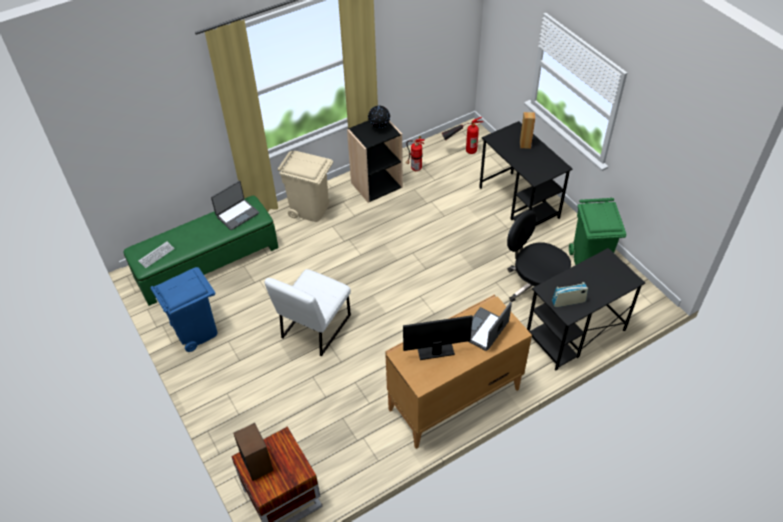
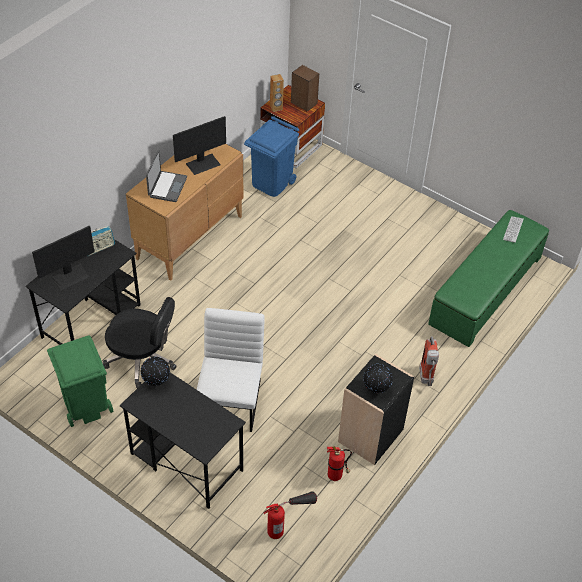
camera: 155 degrees right, 0 degrees up
(196, 331) = (442, 229): blue trash can -> blue trash can (272, 183)
(237, 214) = (473, 288): laptop -> none
(310, 209) = (426, 379): beige trash can -> fire extinguisher
(314, 328) = (340, 260): white chair -> white chair (231, 401)
(525, 145) = (186, 424): brown speaker -> brown speaker (276, 108)
(540, 176) = (156, 382): none -> globe
(600, 280) = (70, 276): none -> monitor

